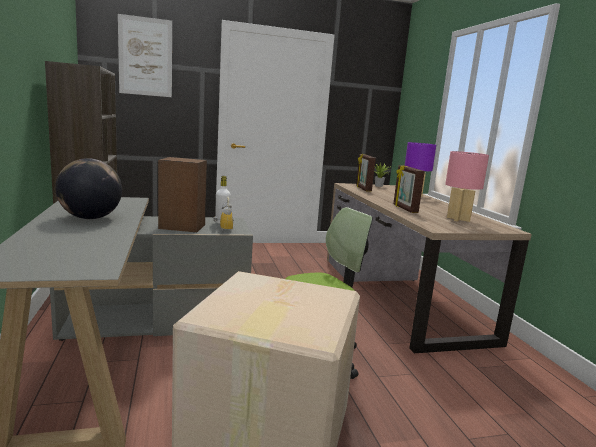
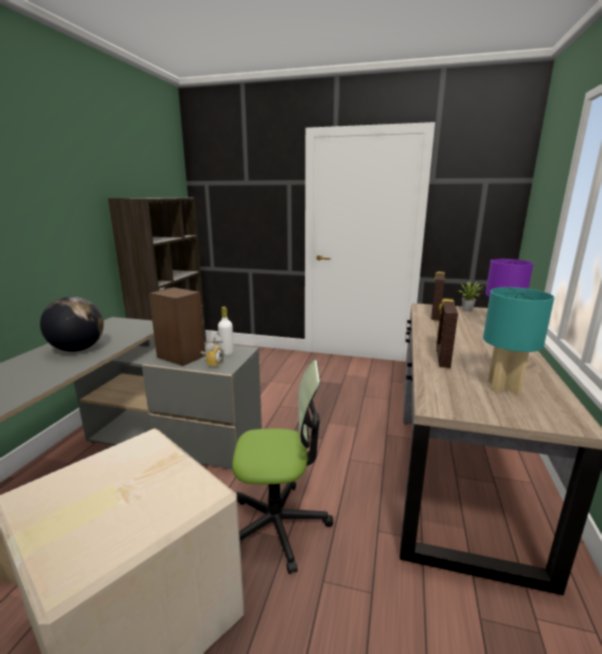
camera: 30 degrees right, 5 degrees up
(145, 57) = (238, 176): picture -> none
(457, 219) = (502, 387): pink table lamp -> turquoise table lamp

